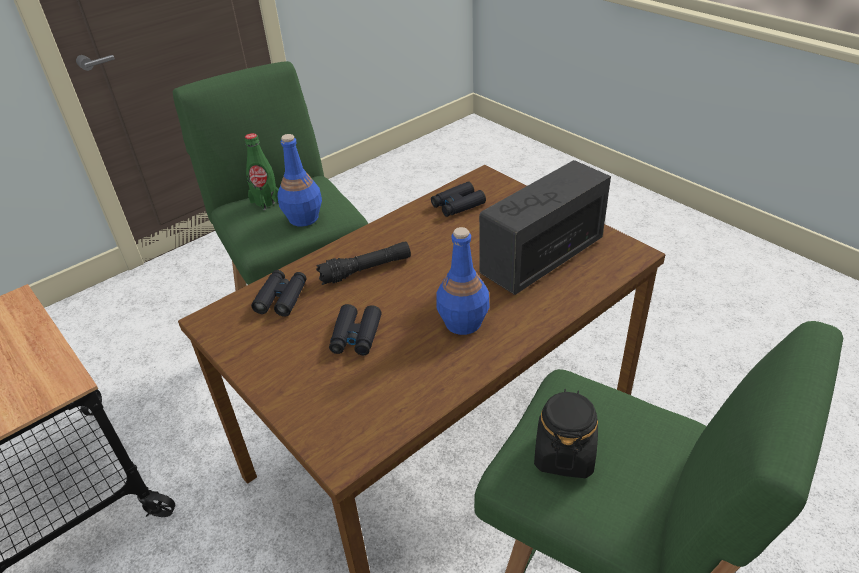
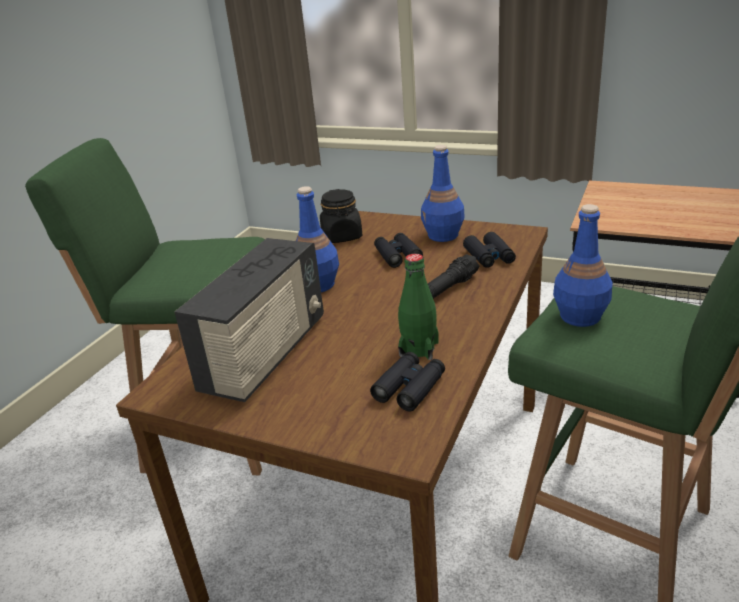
camera: 155 degrees right, 10 degrees down
(266, 201) = (659, 320): green bottle -> green bottle (419, 348)
(281, 350) = (443, 236): none -> blue bottle
(564, 454) = (214, 251): black jar -> black jar (342, 236)

